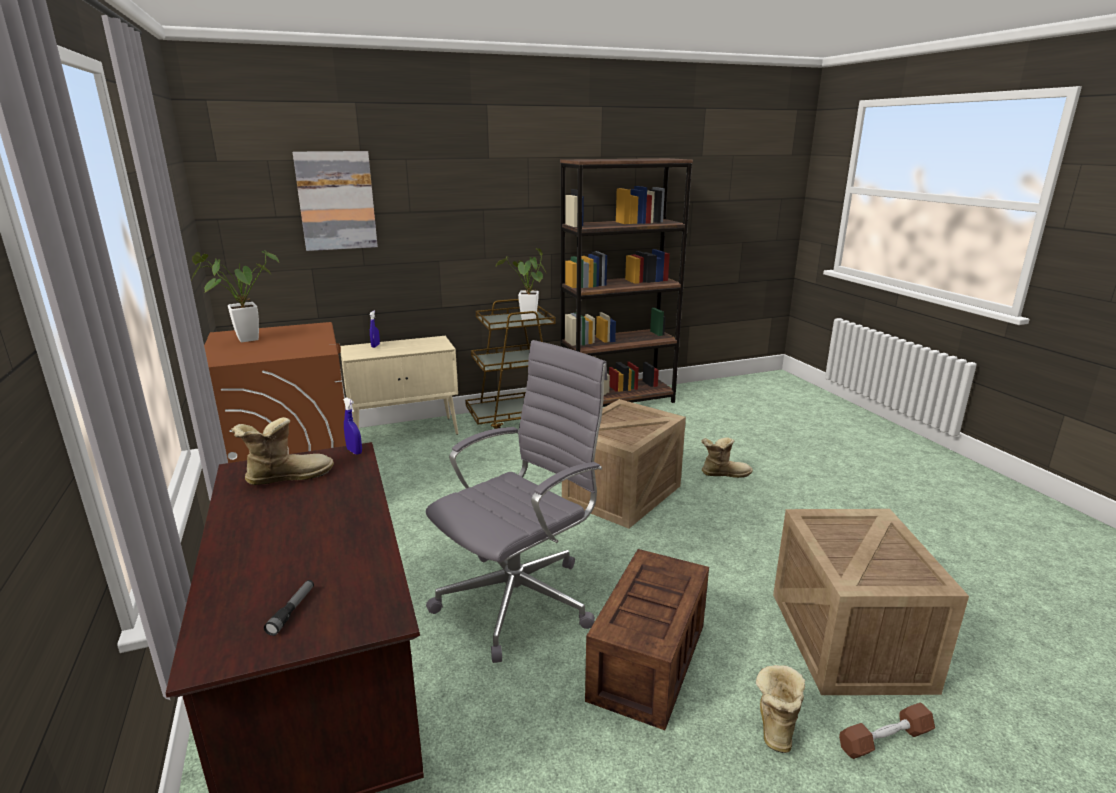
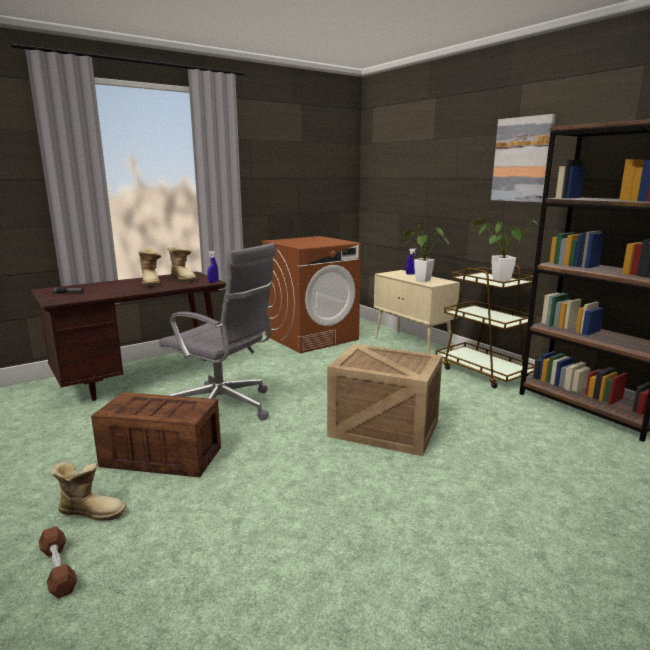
camera: 75 degrees right, 5 degrees down
(242, 340) = (310, 239): potted plant -> potted plant (420, 280)
(336, 201) = (416, 168): picture -> picture (522, 160)
(723, 473) = (475, 481): boot -> boot (151, 282)
(851, 641) = (182, 561): crate -> none

